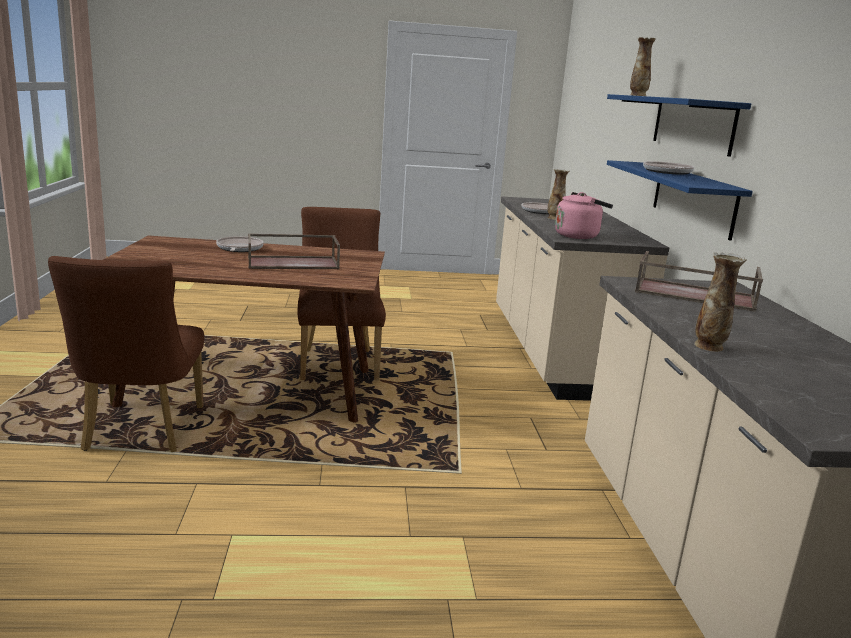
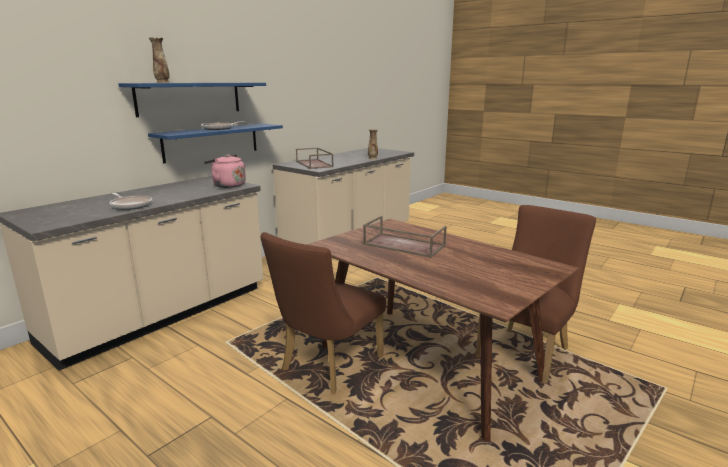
camera: 135 degrees left, 0 degrees up
(239, 249) = (425, 270): frying pan -> none
(555, 218) = (163, 198): vase -> none

